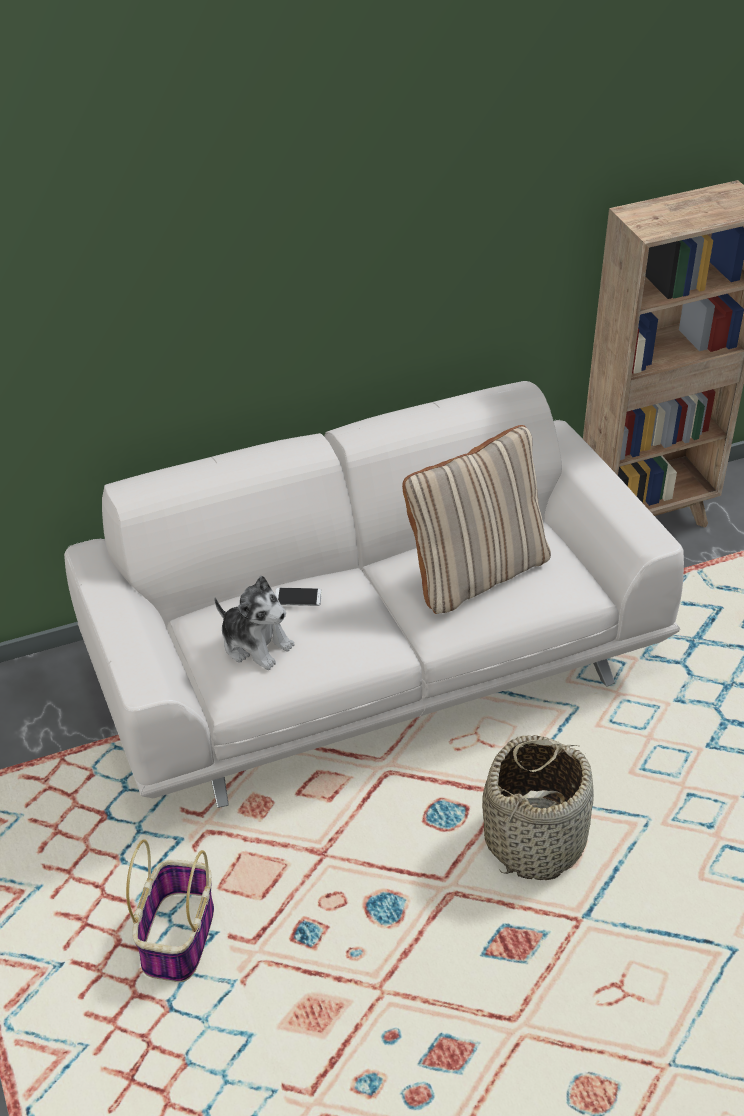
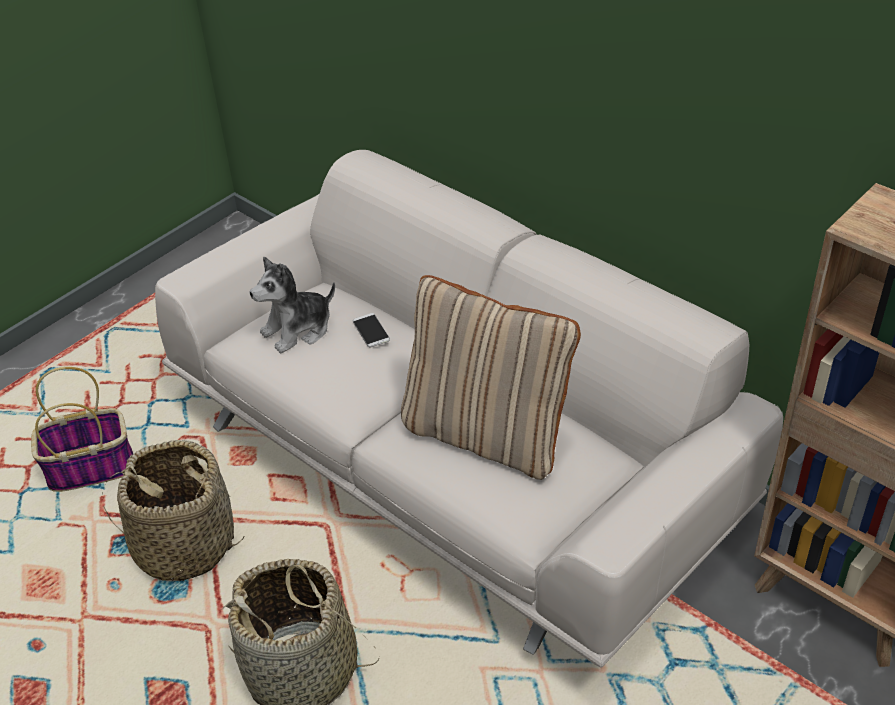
camera: 65 degrees right, 0 degrees up
(255, 644) = (298, 330): plush toy -> plush toy turned 45 degrees clockwise
(339, 885) = (184, 545): none -> basket

